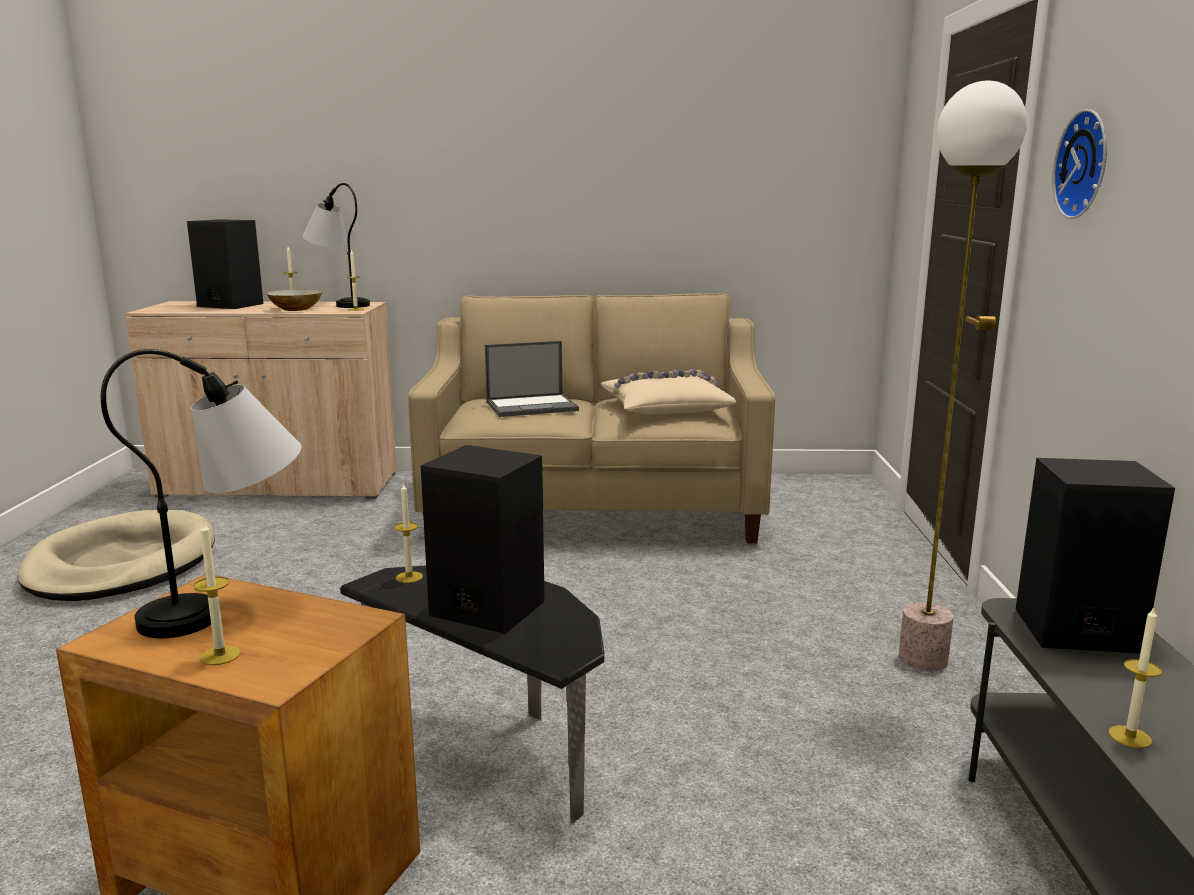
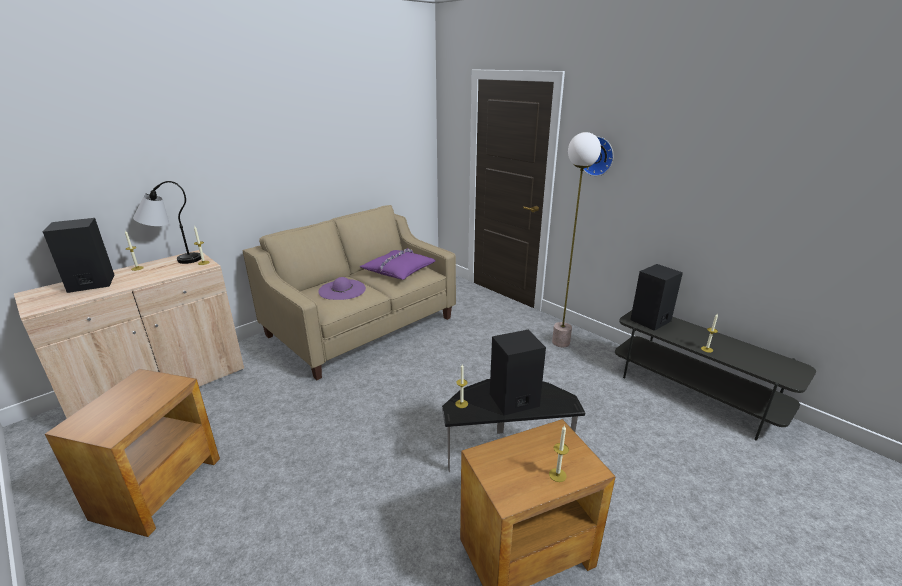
camera: 45 degrees left, 10 degrees up
(121, 564) = (157, 488): beige dog bed -> brown side table
(233, 607) = (511, 456): table lamp -> none
(295, 309) = (159, 274): bowl -> none
(533, 406) = (342, 290): laptop -> purple hat
(665, 407) = (398, 270): beige pillow -> purple pillow

